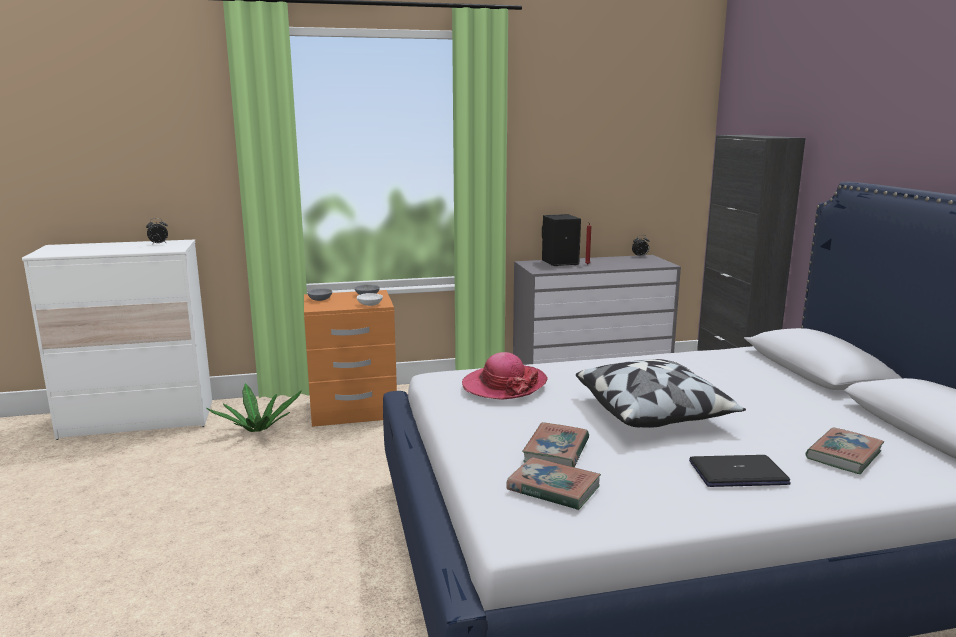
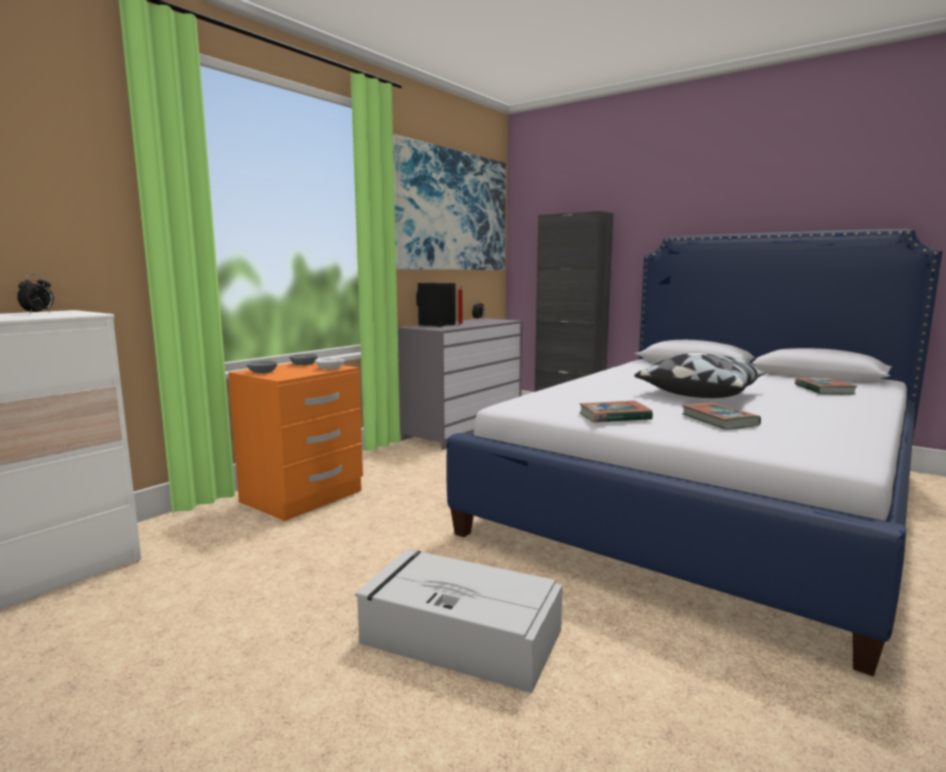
camera: 40 degrees left, 5 degrees down
(258, 429) = (223, 542): potted plant -> none
(263, 555) = (458, 635): none -> grey storage box
(503, 385) = (579, 398): hat -> none
(553, 488) = (784, 435): book -> book (614, 416)
(610, 130) = (452, 211): none -> picture
(738, 473) = (819, 406): laptop -> none

